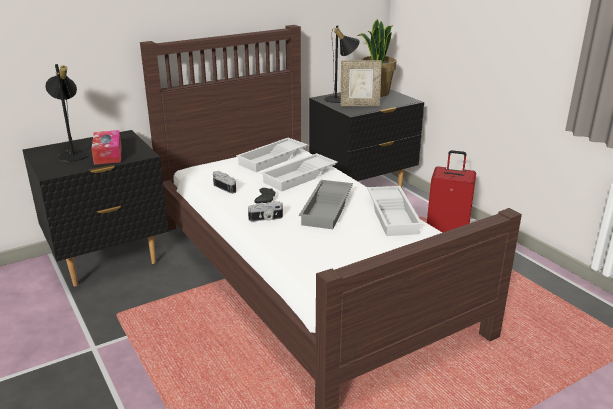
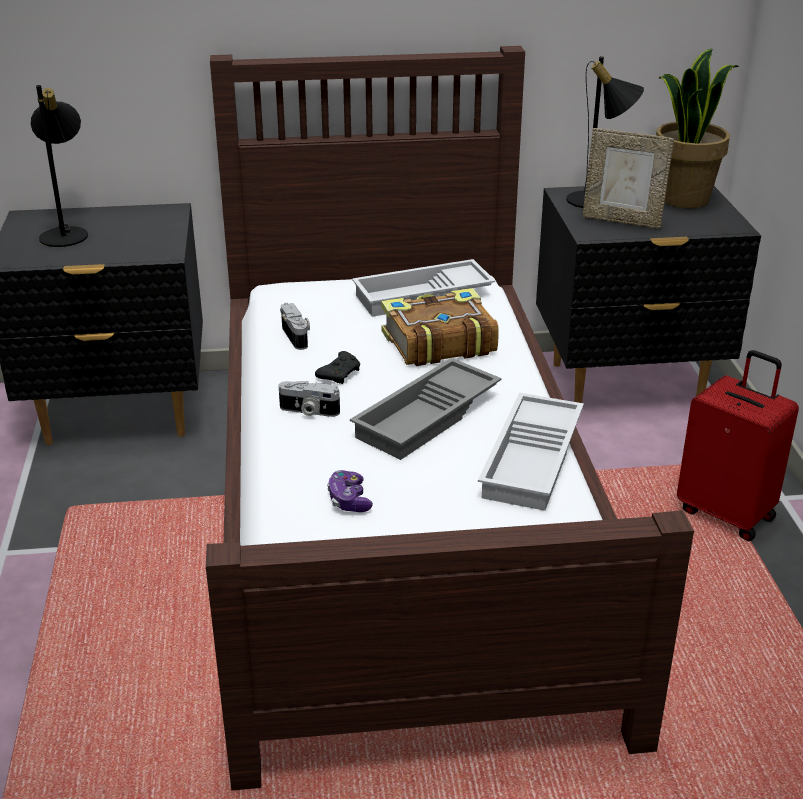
camera: 25 degrees right, 5 degrees up
(108, 154) = (113, 243): tissue box -> none
(300, 177) = (437, 343): white tray -> book
(325, 252) = (349, 500): none -> game controller

